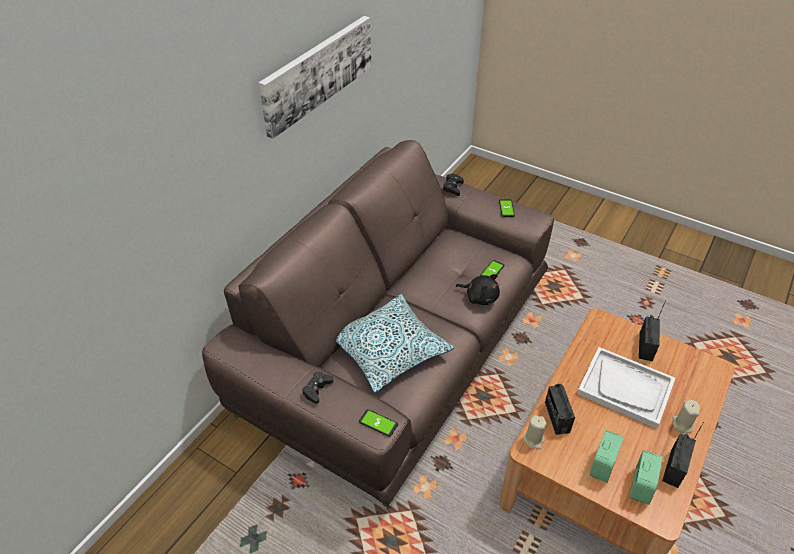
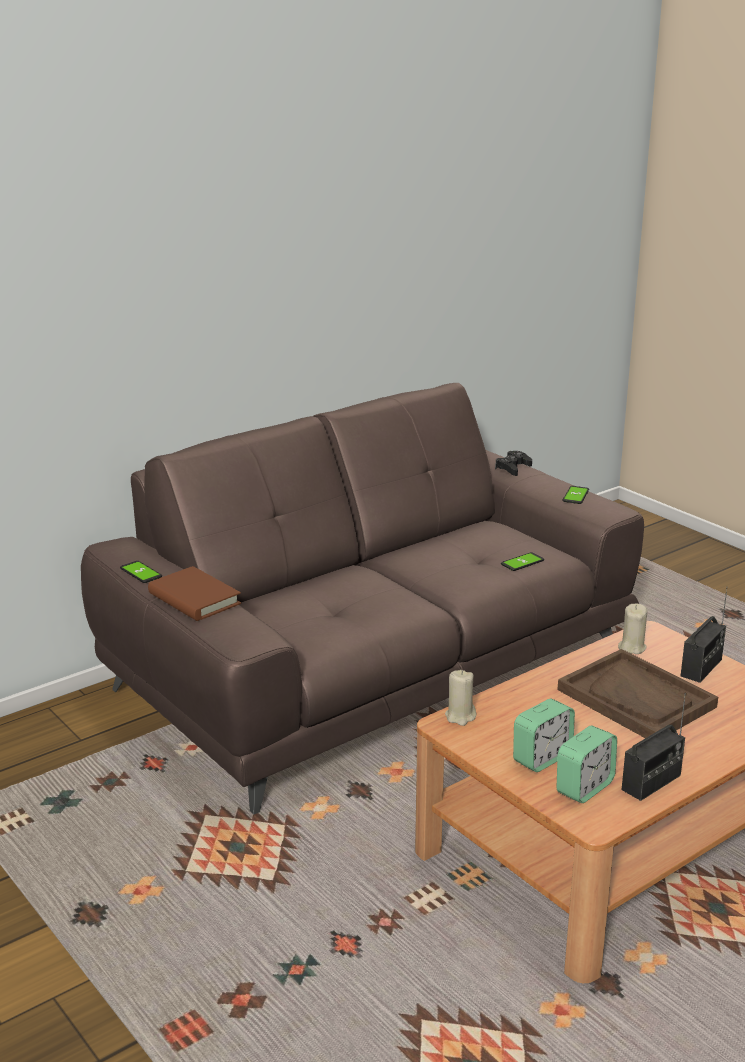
camera: 20 degrees right, 20 degrees down
(317, 73) = (320, 250): picture -> none
(317, 389) = (194, 599): black game controller -> brown book
(378, 423) = (248, 638): phone -> phone (141, 573)
(389, 350) = (323, 606): pillow -> none
(480, 297) = (486, 583): black plush toy -> none
(556, 417) = (510, 704): radio -> none
(625, 388) = (636, 698): white tray -> brown tray
(682, 424) = (697, 747): beige candle -> beige candle (631, 647)

